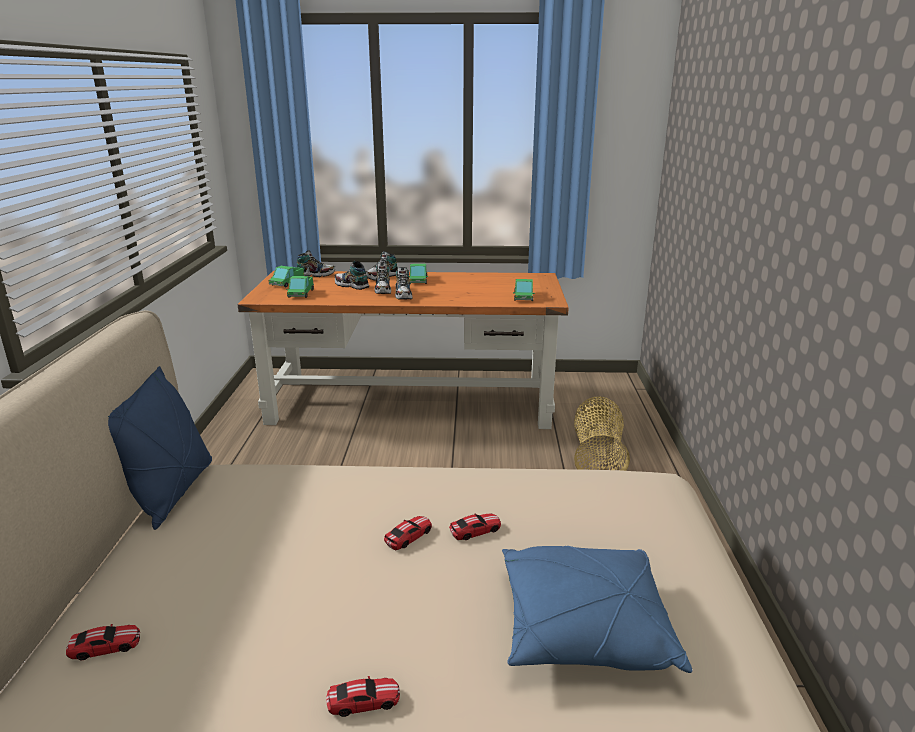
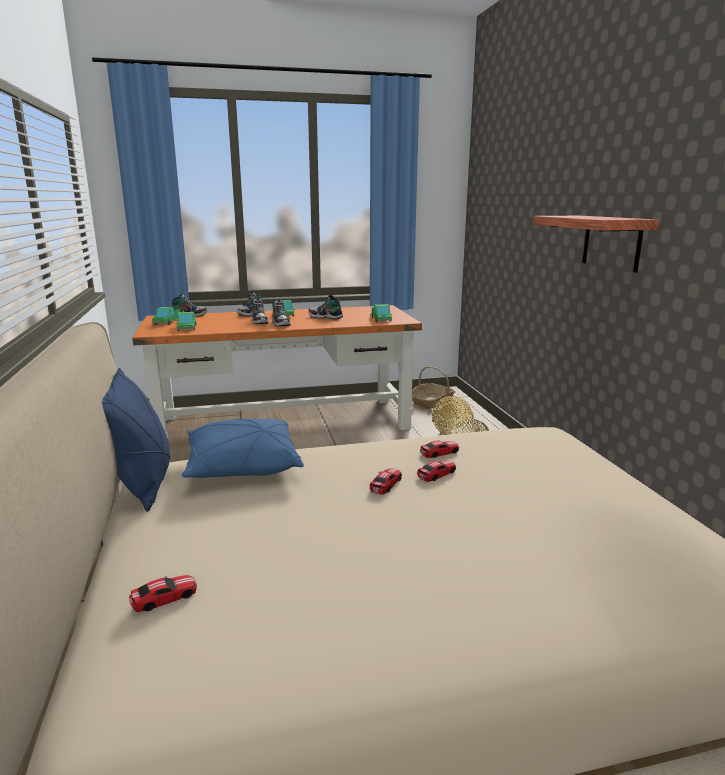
camera: 15 degrees left, 5 degrees down
(351, 286) = (229, 321): shoe -> shoe (325, 317)
(363, 701) = (430, 592): toy car -> toy car (439, 452)
(583, 628) = (563, 520): blue pillow -> blue pillow (242, 467)
(595, 393) = (432, 402): none -> basket
(783, 243) = (611, 242): none -> shelf

